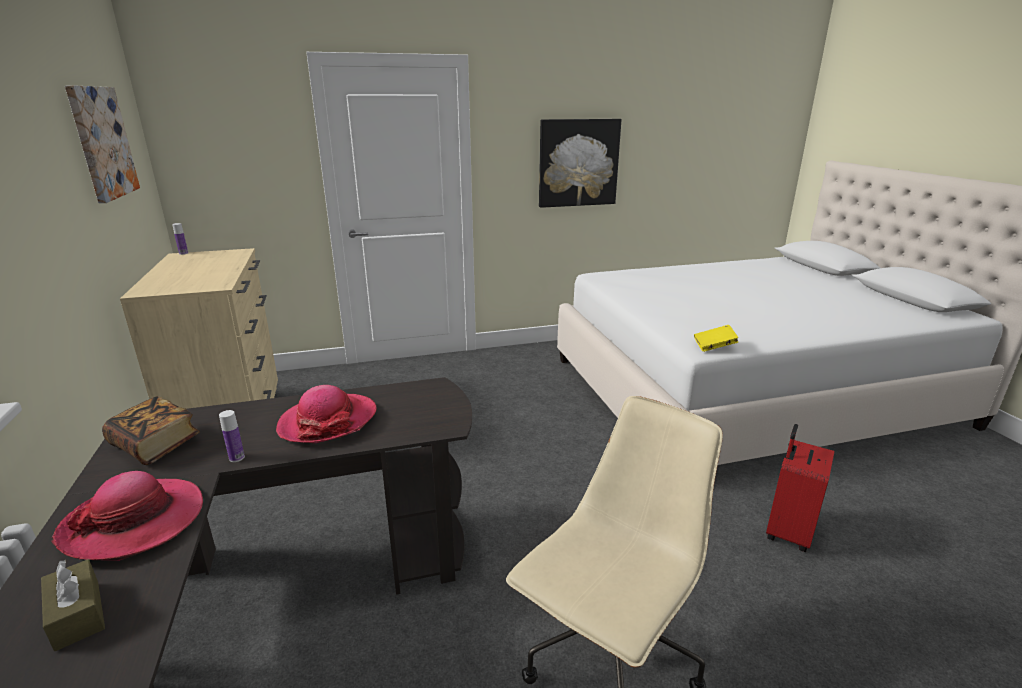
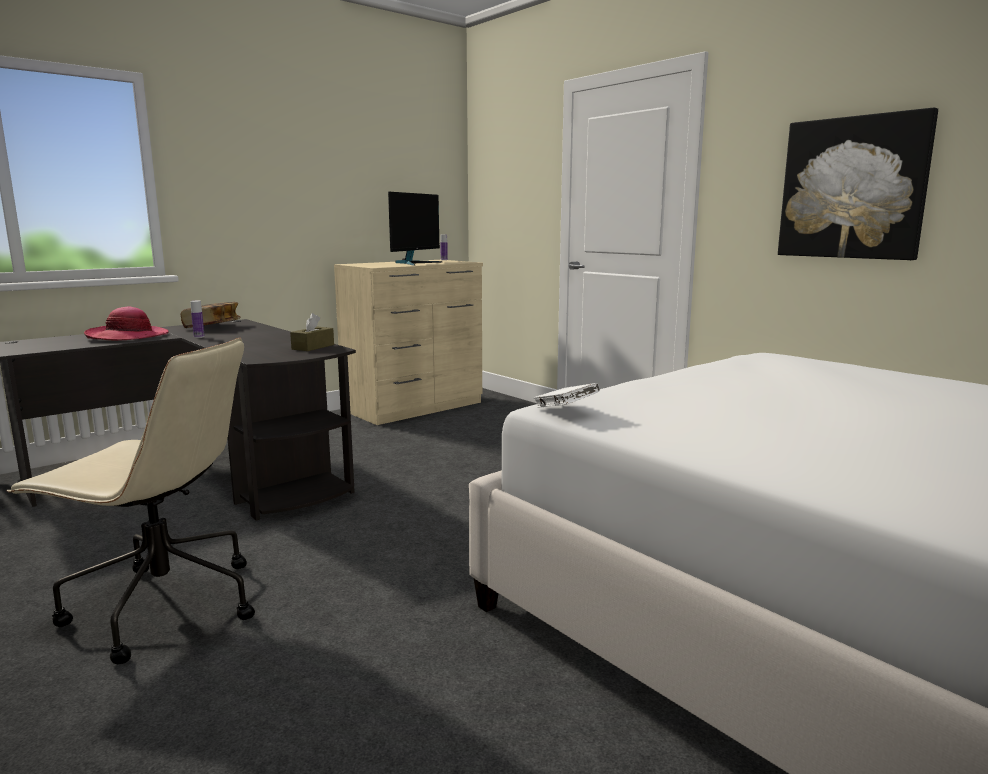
camera: 65 degrees right, 10 degrees down
(77, 614) = (49, 343): brown tissue box -> brown tissue box (313, 347)
(101, 142) = (384, 162): picture -> none
(207, 268) = (414, 263): none -> monitor
(328, 421) = (255, 341): hat -> none
(714, 347) = (565, 411): yellow book -> white book
(787, 532) = (443, 727): red suitcase -> none

